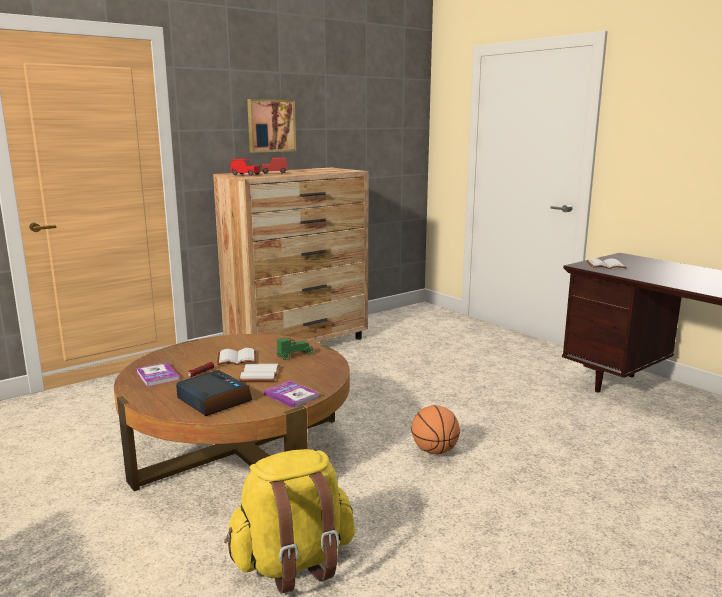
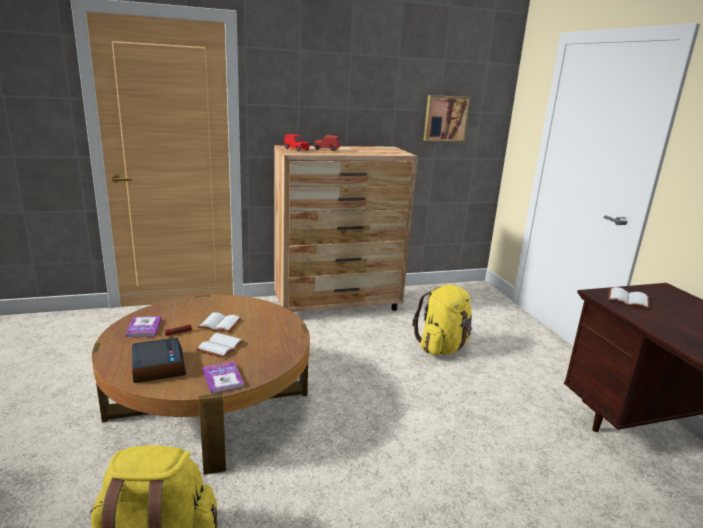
camera: 20 degrees right, 5 degrees up
(270, 125) = (336, 104): picture -> picture (445, 118)
(295, 355) = (269, 331): green toy car -> none
(429, 359) = (442, 347): none -> yellow backpack
(434, 451) = (371, 457): basketball -> none

